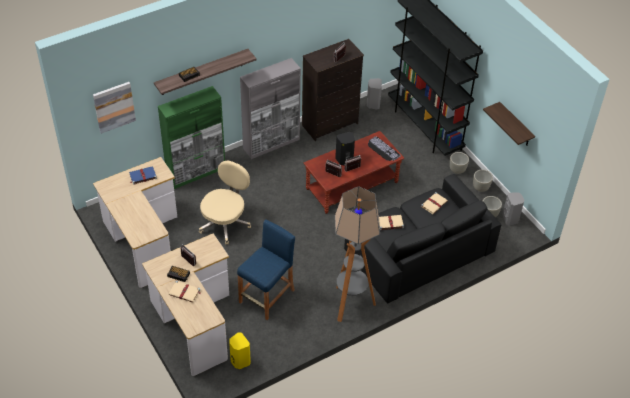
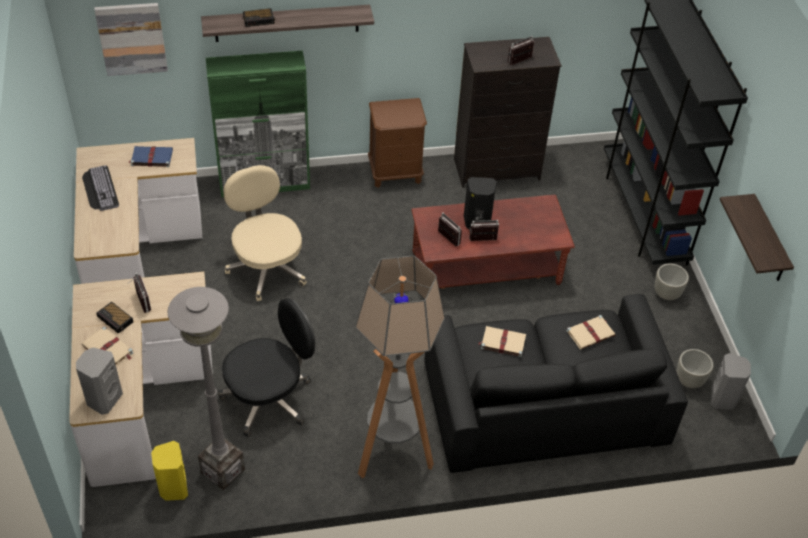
camera: 20 degrees right, 0 degrees up
(225, 223) = (267, 267): beige office chair -> beige office chair turned 75 degrees counterclockwise
(262, 343) = (222, 471): none -> grey floor lamp
(267, 296) = (269, 399): blue stool -> black office chair
(271, 143) = (395, 173): grey cabinet -> brown nightstand
(373, 104) = (577, 158): grey speaker -> grey speaker (103, 399)
(382, 149) = (545, 224): keyboard -> keyboard (99, 188)
(481, 188) = (693, 333): grey planter -> none

